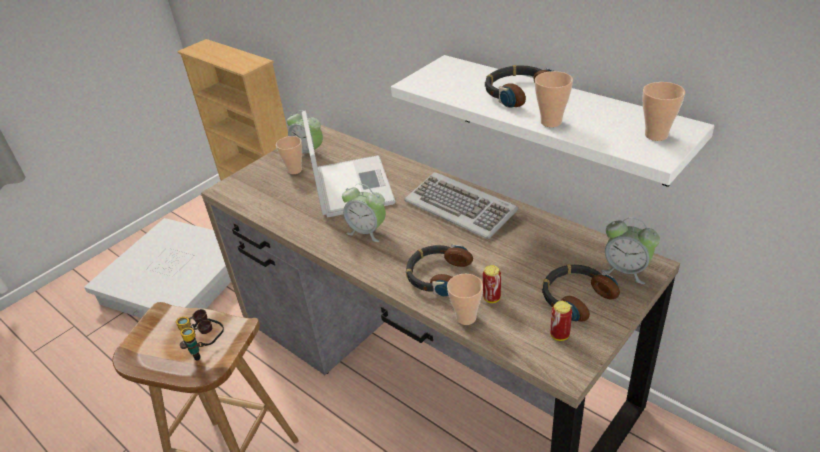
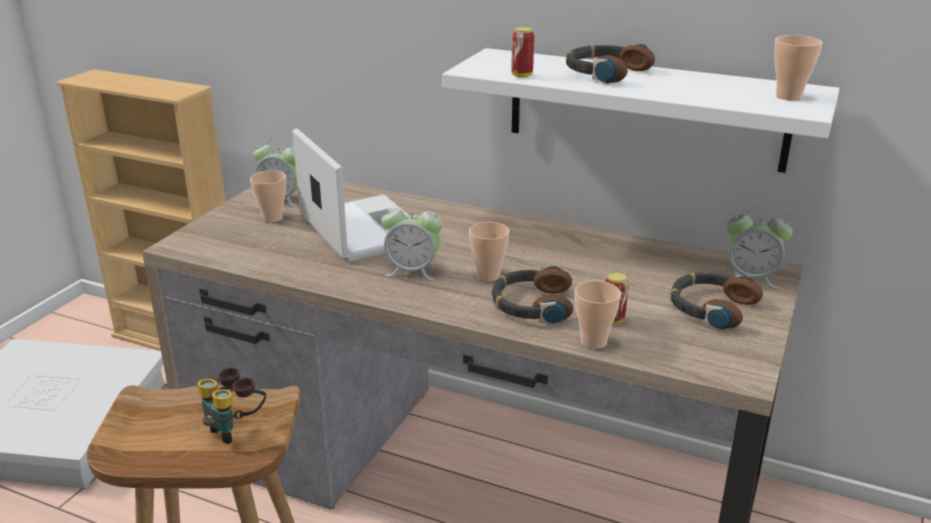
camera: 20 degrees left, 10 degrees down
(461, 208) = (521, 238): keyboard -> none
(551, 122) = (665, 92): cup -> cup (488, 276)
(559, 335) = (715, 345): can -> can (522, 75)

